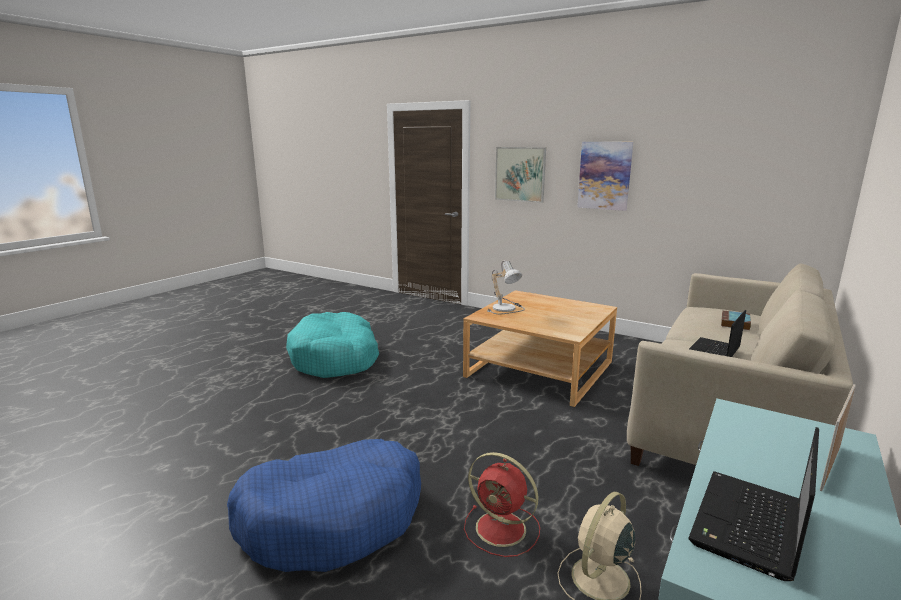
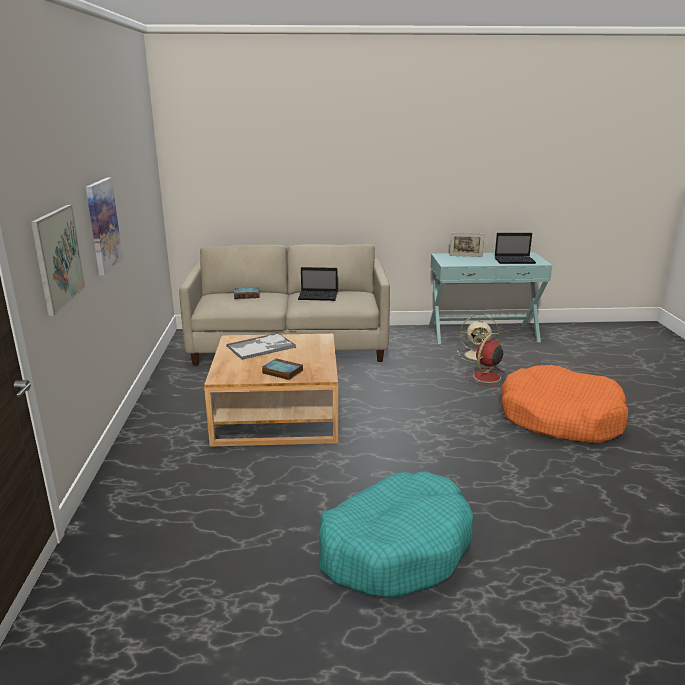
camera: 125 degrees left, 5 degrees up
(333, 518) = (560, 418): blue dog bed -> orange dog bed
(503, 529) = (486, 377): red fan -> red fan turned 135 degrees counterclockwise
(506, 308) = (281, 372): table lamp -> book
(570, 312) = (261, 347): none -> tray

